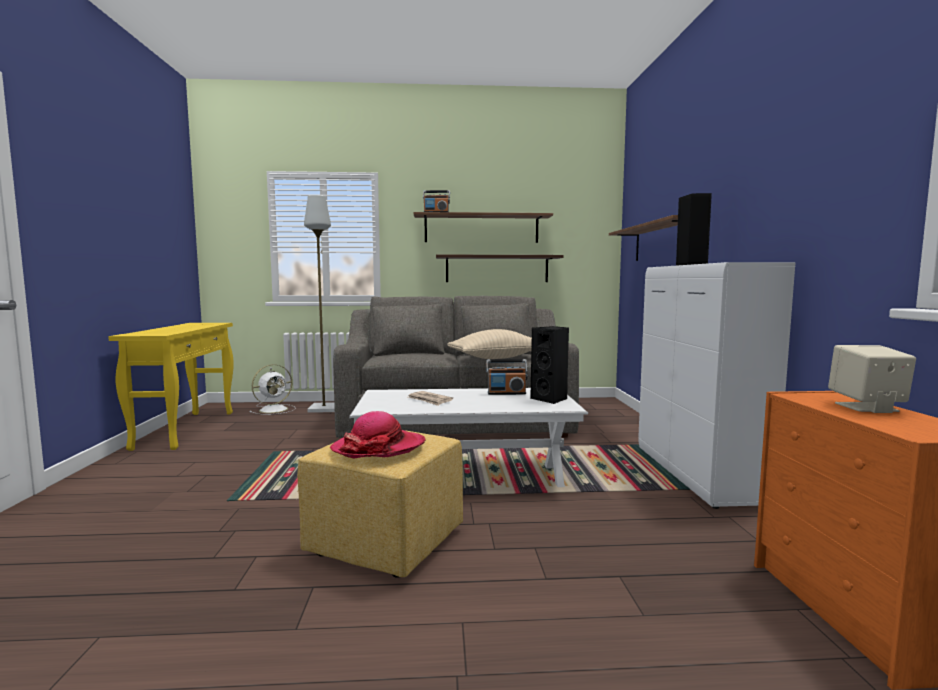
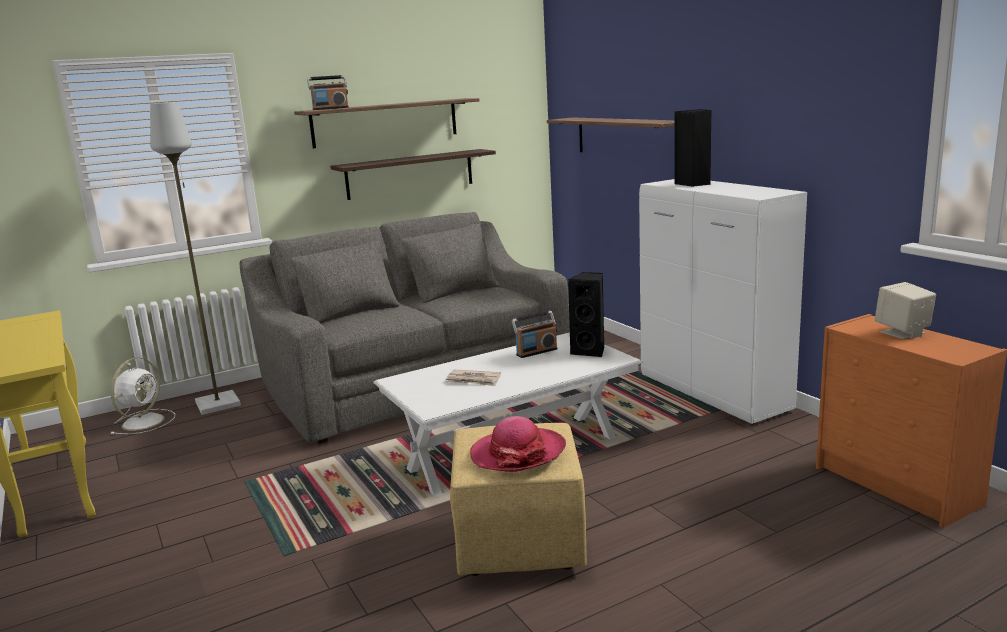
camera: 25 degrees left, 10 degrees up
(496, 358) = (475, 303): beige pillow -> none

